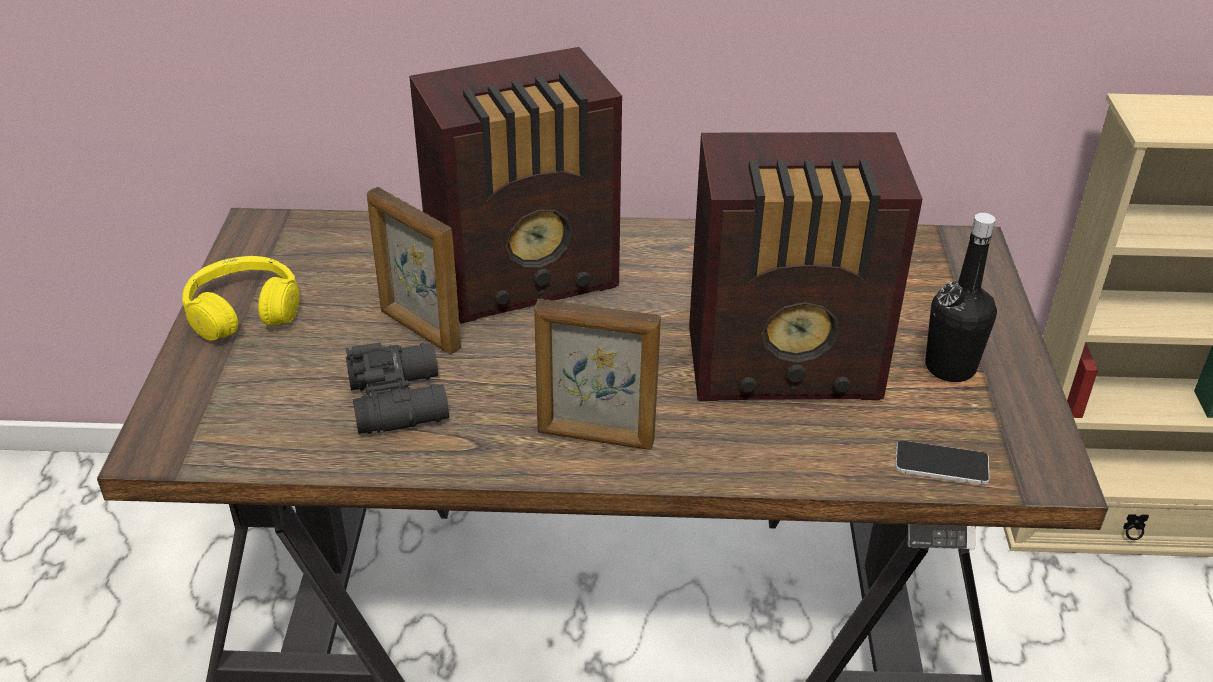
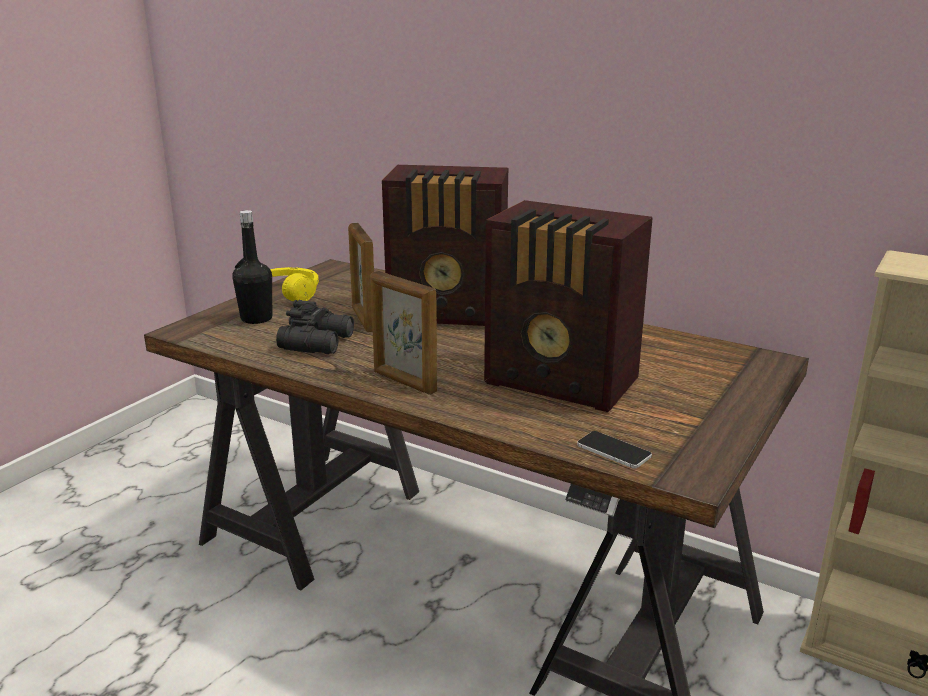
camera: 30 degrees right, 15 degrees down
(950, 367) = (680, 410): black bottle -> black bottle (256, 318)

